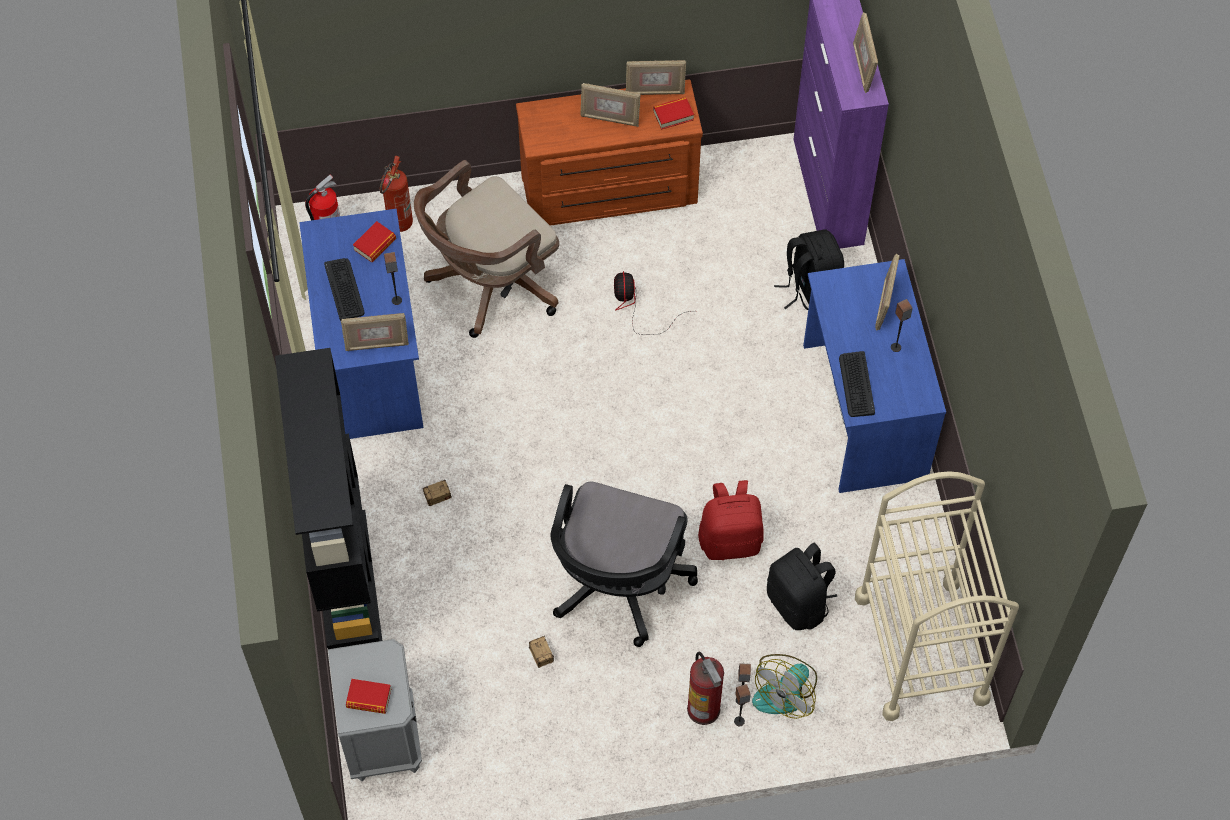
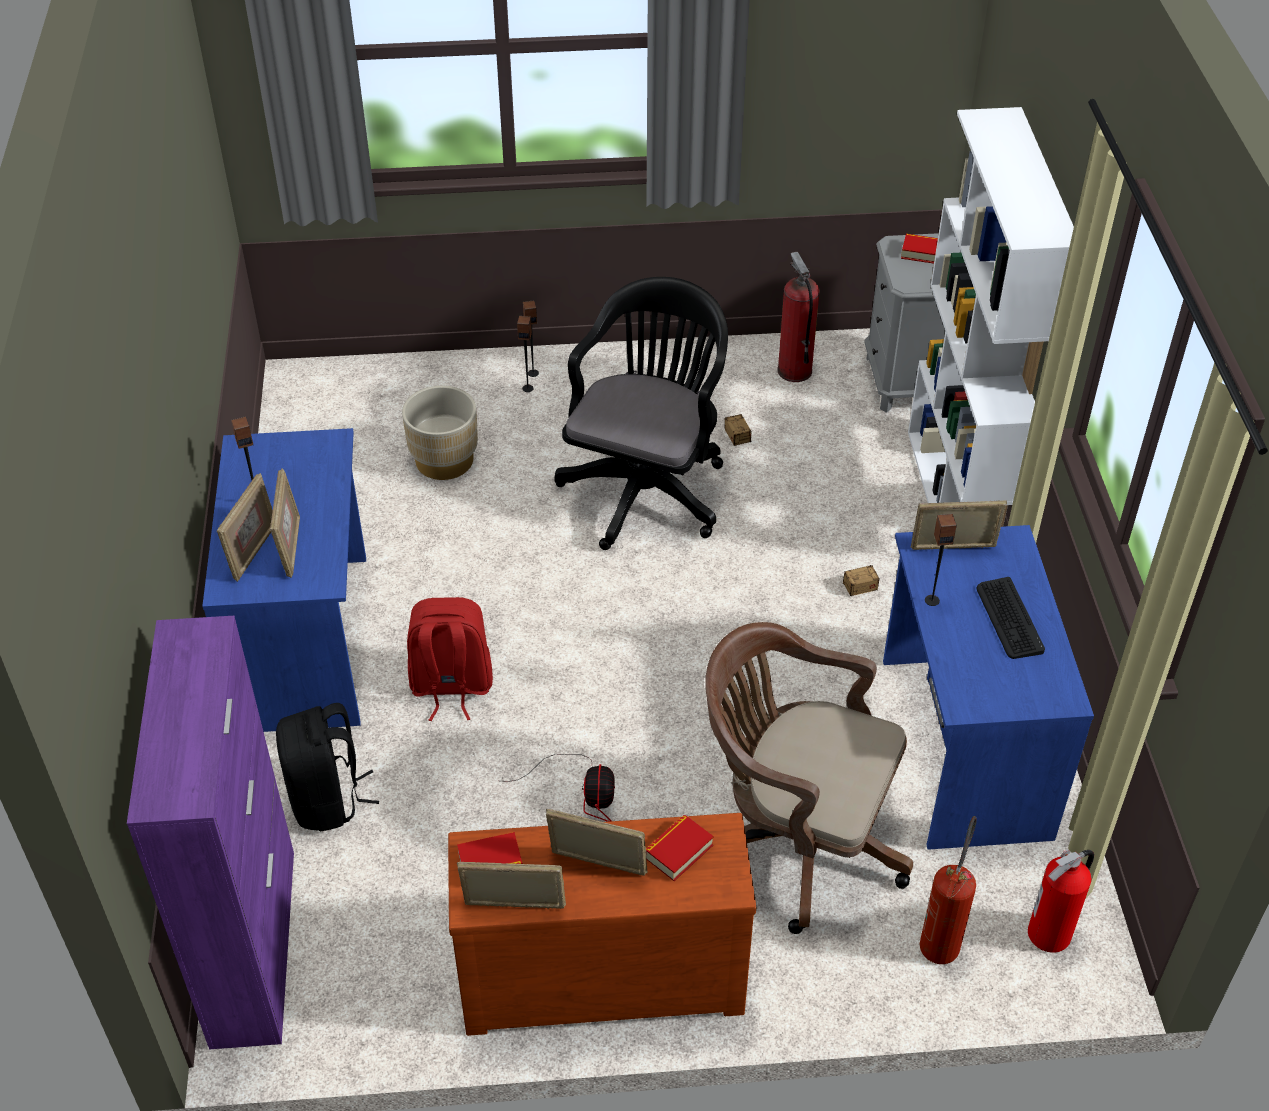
camera: 175 degrees left, 15 degrees down
(349, 592) = (957, 501): black bookcase -> white bookcase
(375, 244) = (972, 675): book -> book (678, 851)
(490, 284) = (795, 840): brown office chair -> brown office chair turned 120 degrees counterclockwise
(704, 709) = (567, 384): fire extinguisher -> fire extinguisher (794, 370)
(730, 540) = (508, 521): red backpack -> red backpack (451, 686)
(786, 690) = (478, 393): fan -> none
(799, 603) = (444, 460): black backpack -> beige planter
(856, 384) = (324, 467): keyboard -> none
(863, 67) = (174, 677): picture frame -> picture frame (290, 547)
(921, 647) = (323, 417): beige cart -> none

